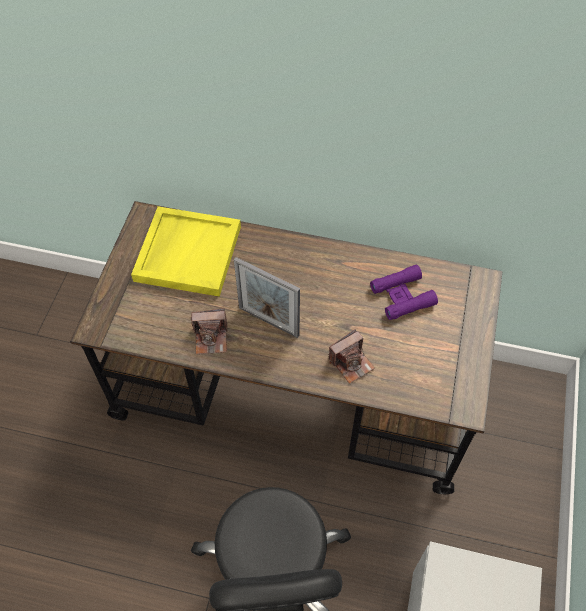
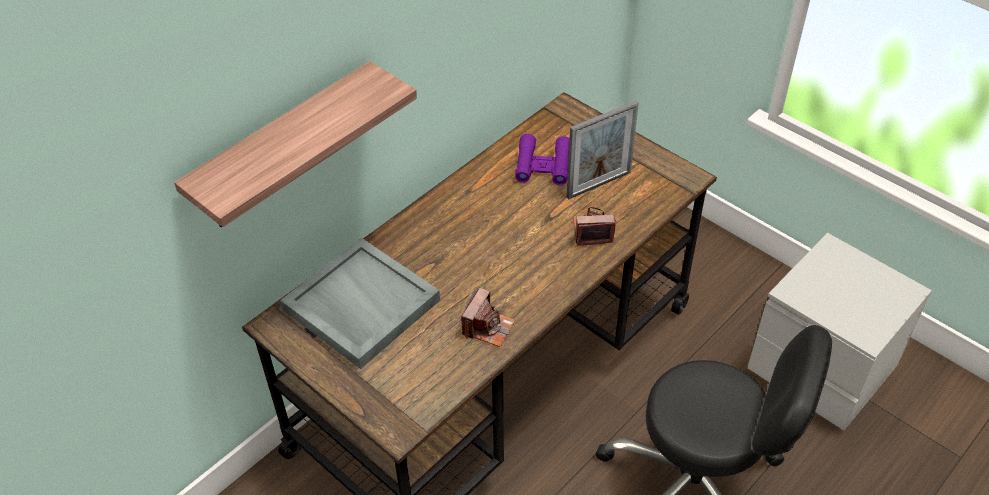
camera: 60 degrees left, 10 degrees down
(187, 252) = (360, 305): yellow tray -> grey tray
(191, 115) = (284, 149): none -> shelf
(268, 321) = (501, 273): picture frame -> picture frame (598, 184)
(351, 363) = (592, 231): camera -> camera turned 90 degrees counterclockwise

